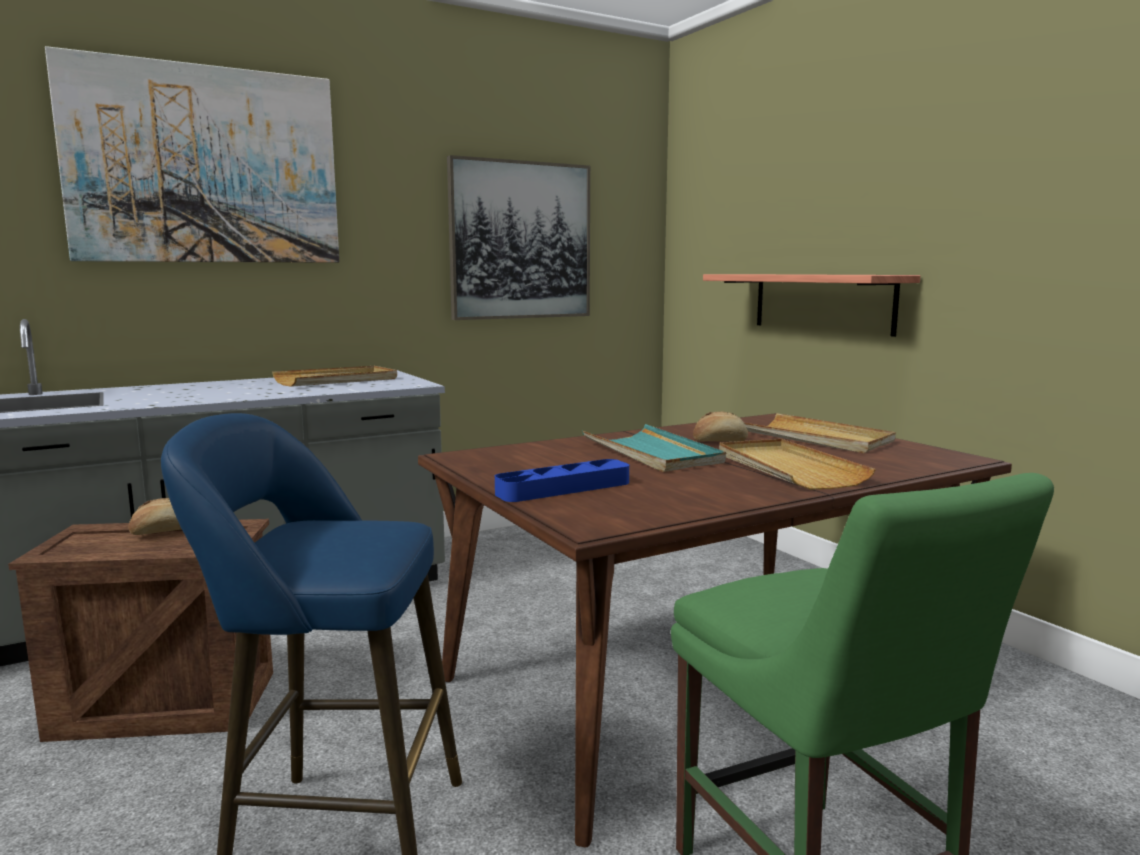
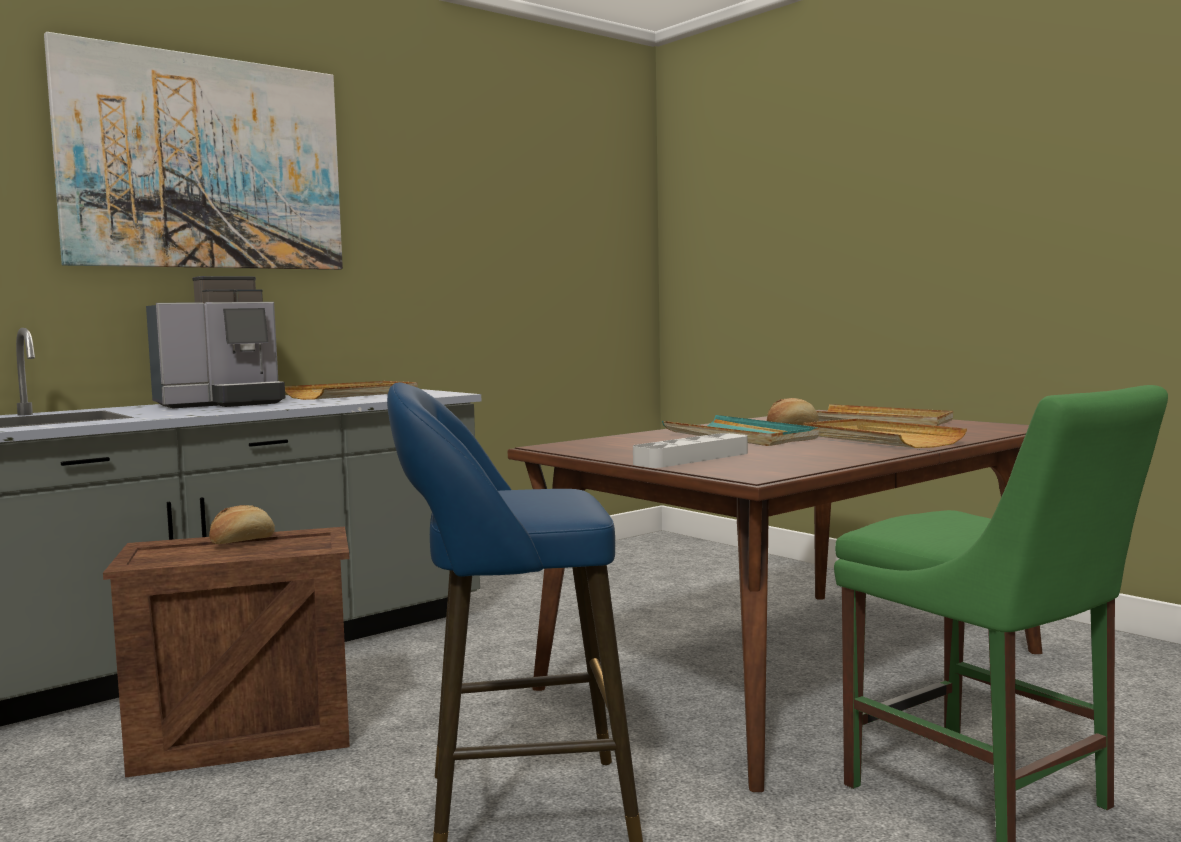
camera: 10 degrees left, 5 degrees down
(210, 387) = (223, 403): none -> coffee machine
(520, 241) = (520, 248): picture -> none
(563, 488) = (692, 458): blue tray -> grey tray
(822, 302) = (844, 302): shelf -> none

